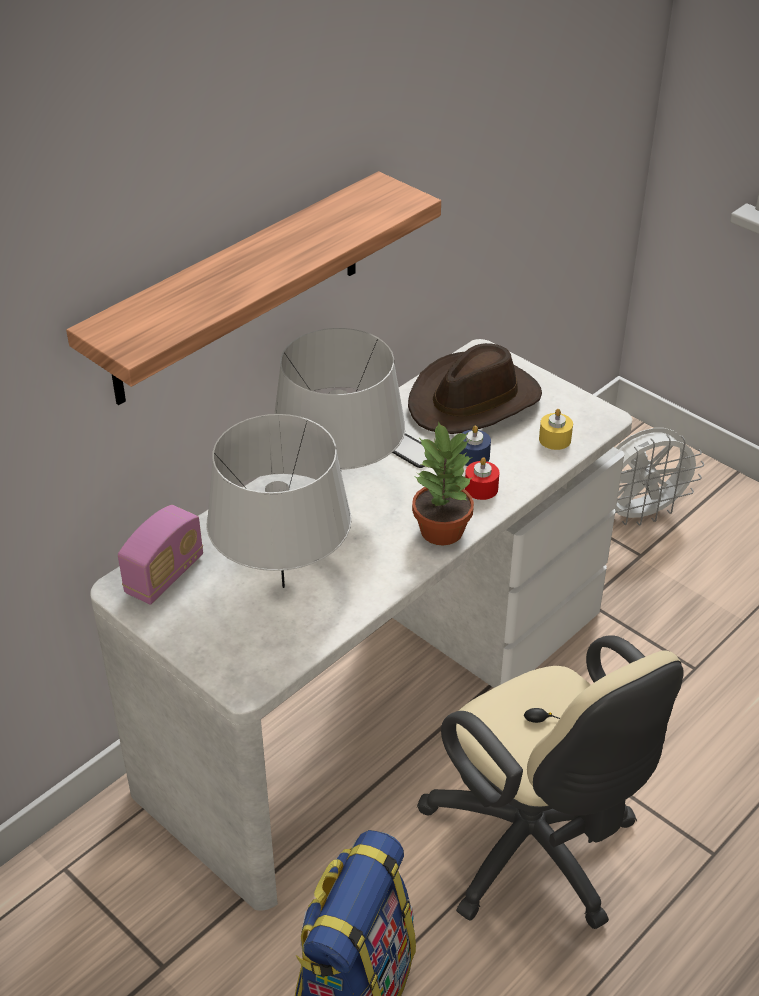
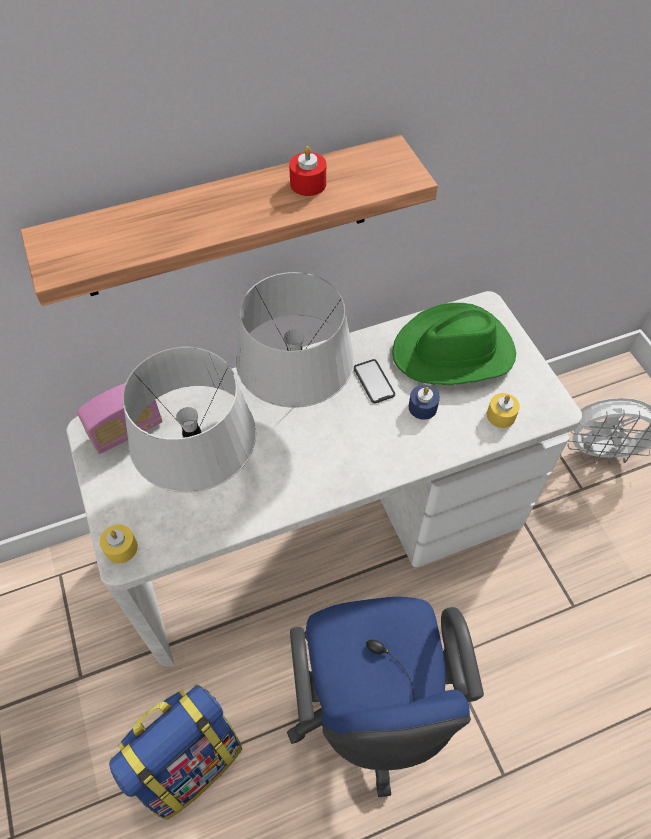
camera: 25 degrees right, 15 degrees up
(236, 677) = (121, 548): none -> yellow candle
(442, 530) = (357, 471): potted plant -> none
(474, 400) = (454, 352): brown hat -> green hat
(481, 488) = (411, 442): red candle -> red candle (308, 183)
(535, 852) = (369, 709): beige office chair -> blue office chair

